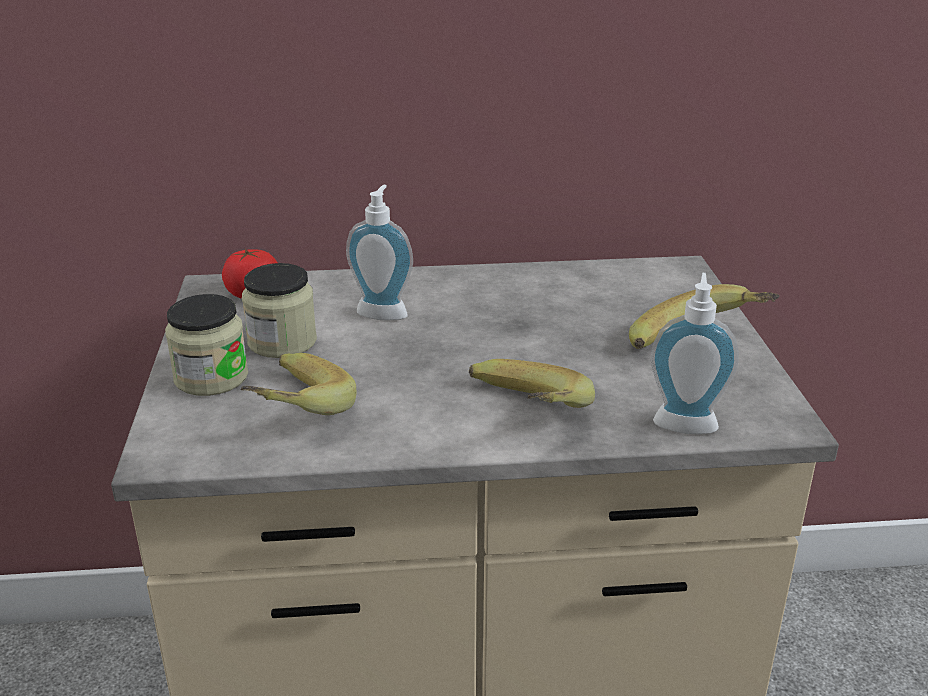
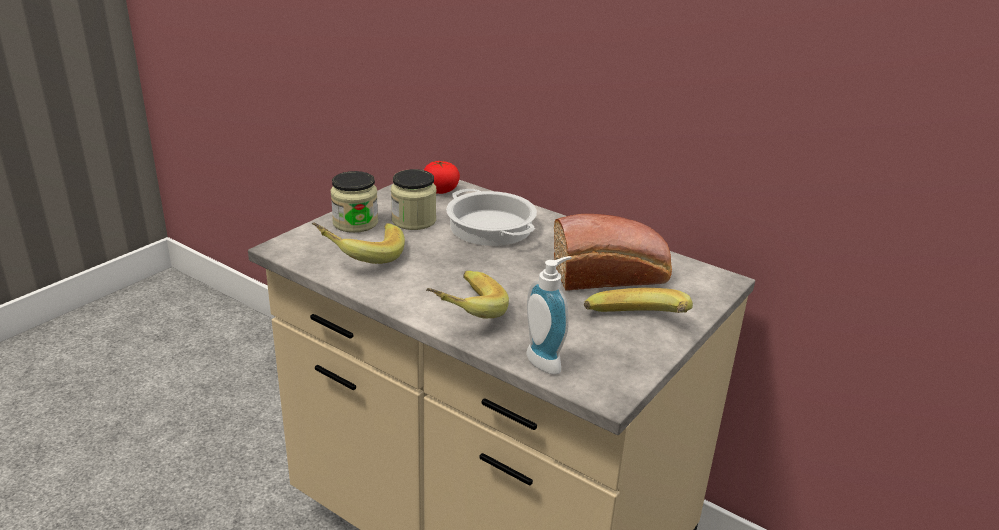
camera: 40 degrees right, 0 degrees up
(384, 311) = (489, 227): soap dispenser -> cooking pot
(588, 306) = (612, 275): none -> bread

